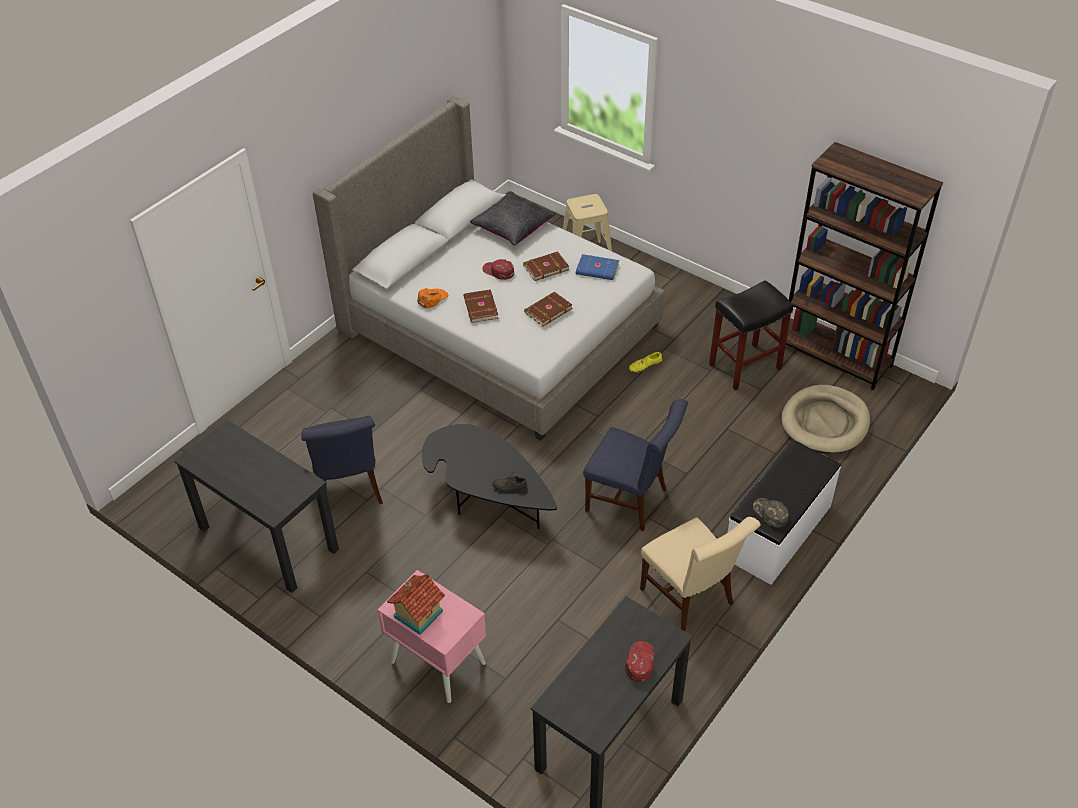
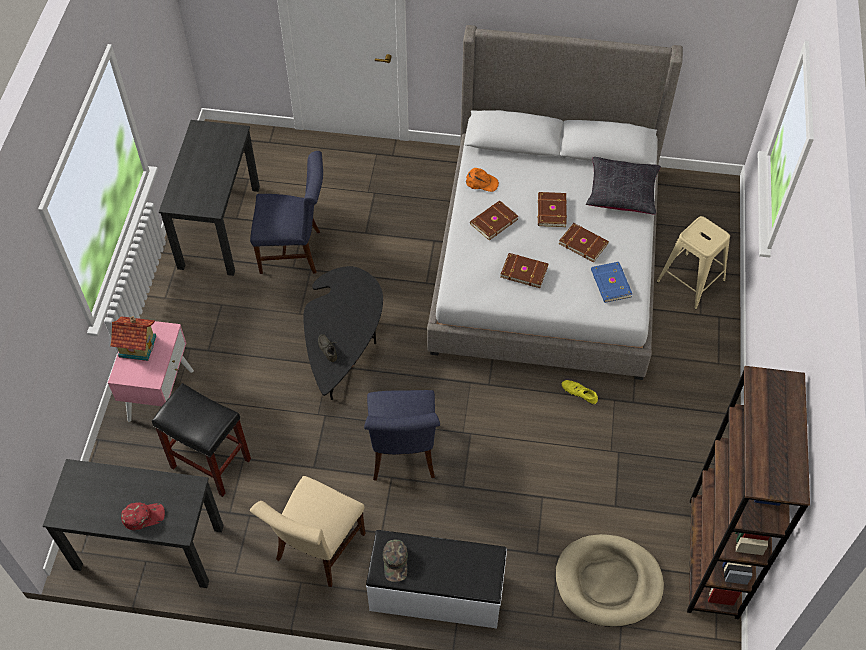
camera: 60 degrees right, 10 degrees up
(349, 490) = (295, 251): blue chair -> blue chair turned 135 degrees counterclockwise
(498, 271) = (550, 211): red cap -> brown book
(744, 367) = (636, 479): black stool -> black stool (209, 463)
(770, 513) = (396, 562): green cap -> green cap turned 150 degrees clockwise

